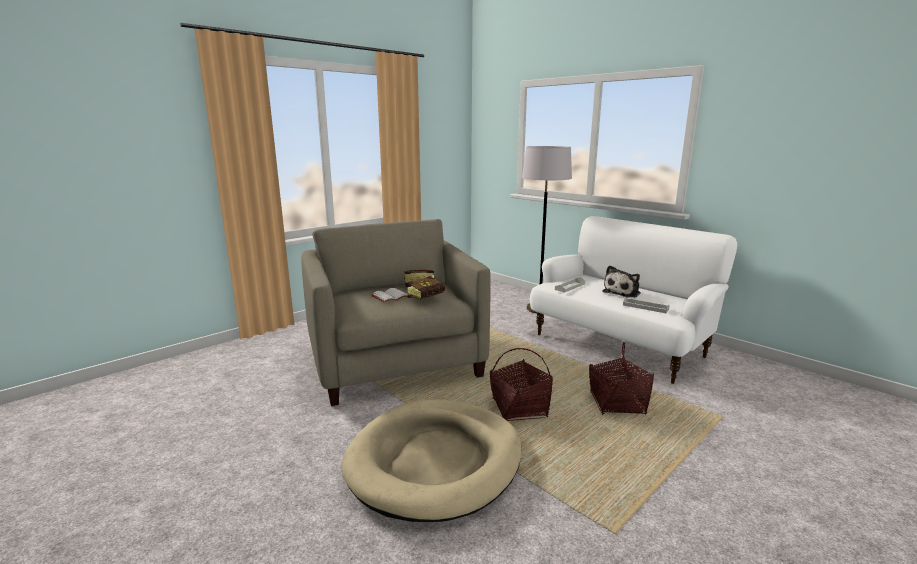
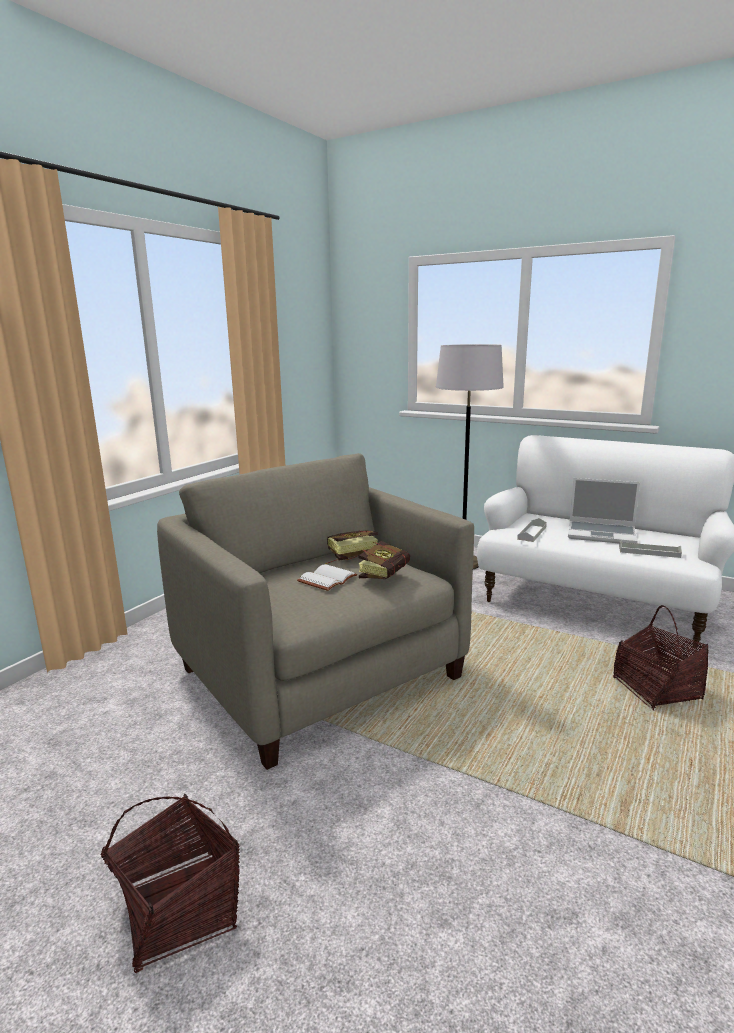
camera: 15 degrees left, 0 degrees up
(435, 461) = (490, 838): beige dog bed -> none
(519, 408) = (542, 720): basket -> basket (178, 910)
(623, 292) = (602, 534): plush toy -> laptop

